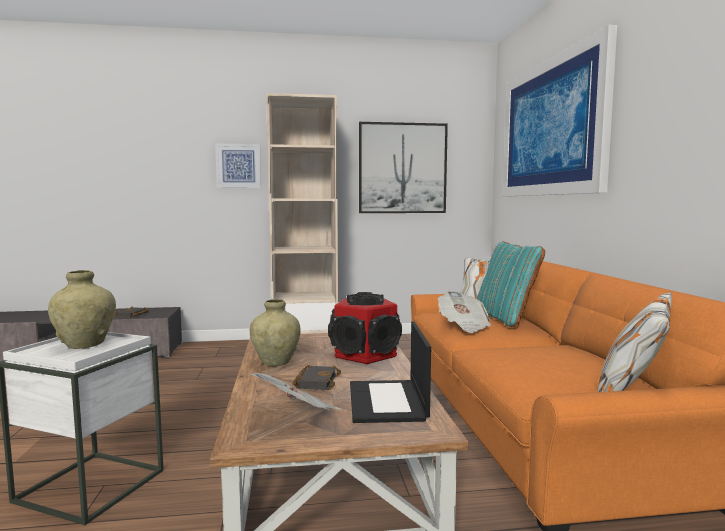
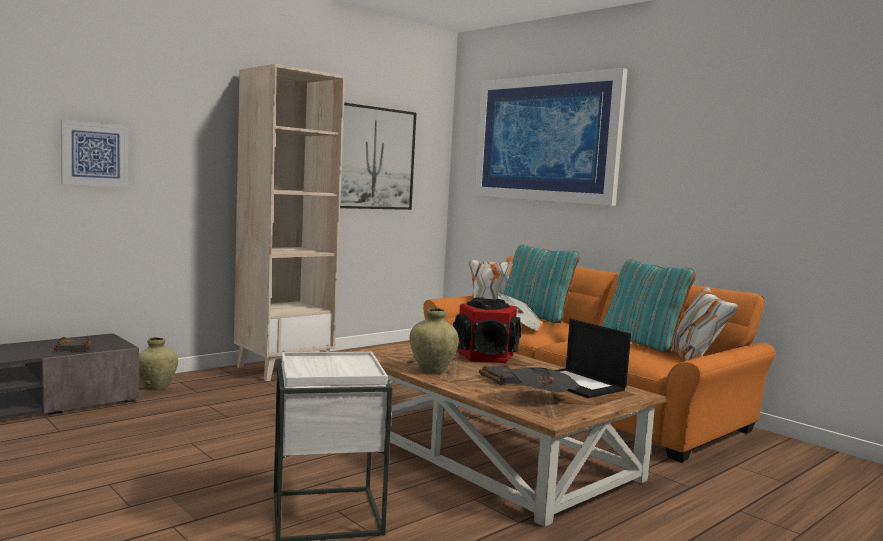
camera: 35 degrees left, 0 degrees up
(85, 344) = (331, 364): beige vase -> beige vase (156, 387)
(238, 166) = (196, 143): picture -> picture (94, 154)
(572, 362) = (642, 343): none -> turquoise pillow

